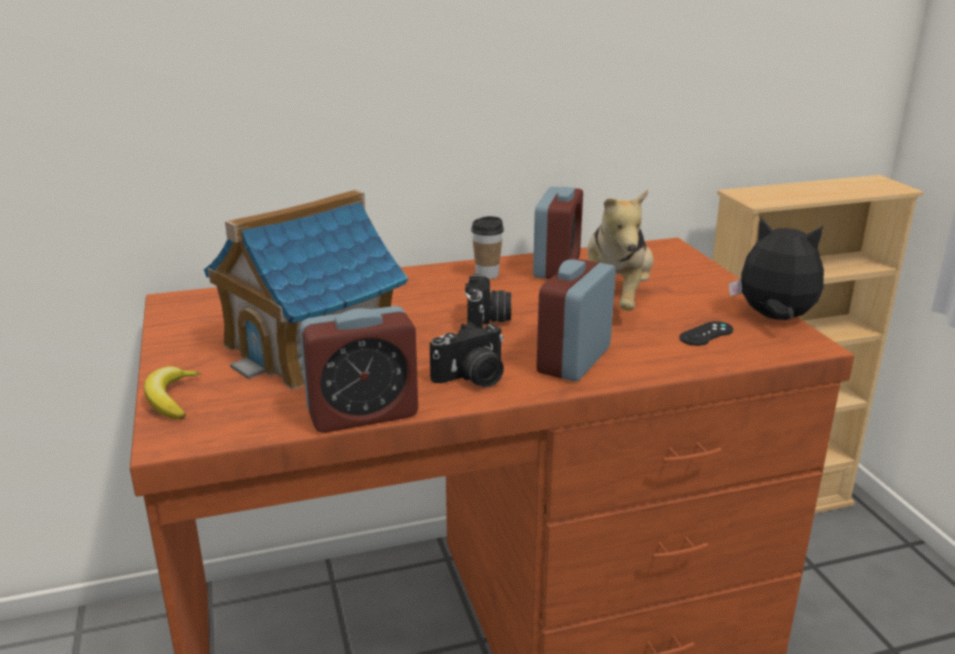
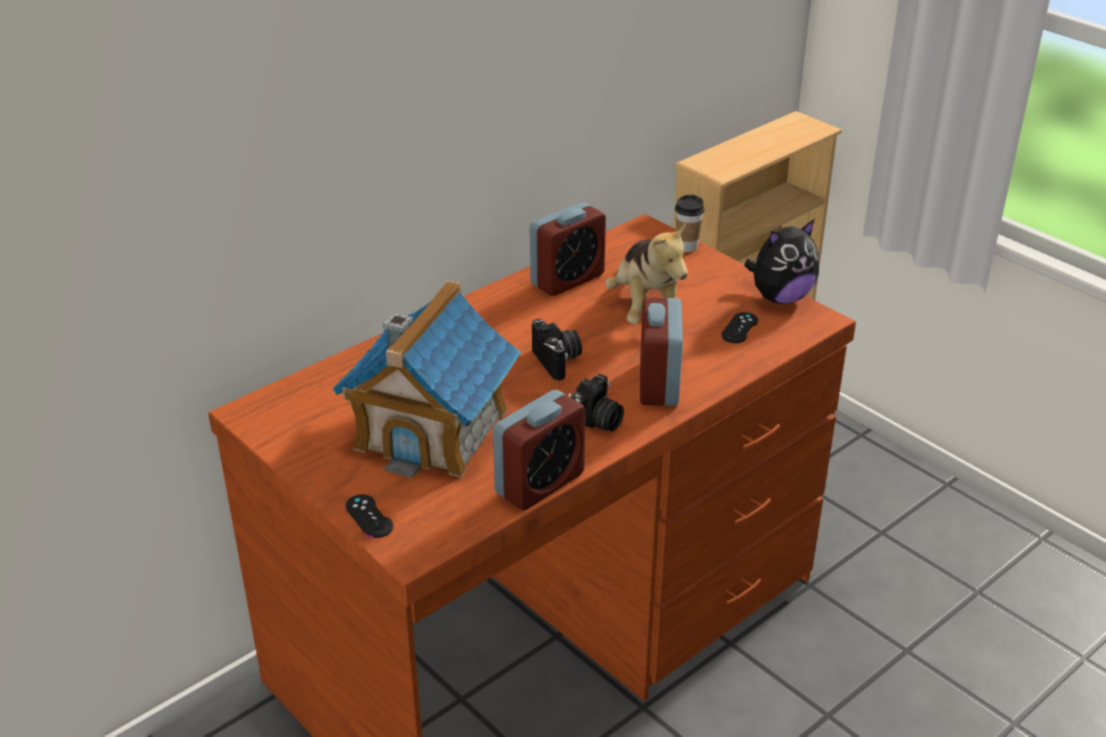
camera: 25 degrees left, 10 degrees up
(171, 399) = (369, 516): banana -> black game controller
(487, 275) = (513, 304): cup -> cup (687, 247)
(557, 267) = (567, 279): alarm clock -> alarm clock turned 60 degrees clockwise
(774, 319) = (780, 297): plush toy -> plush toy turned 150 degrees clockwise

